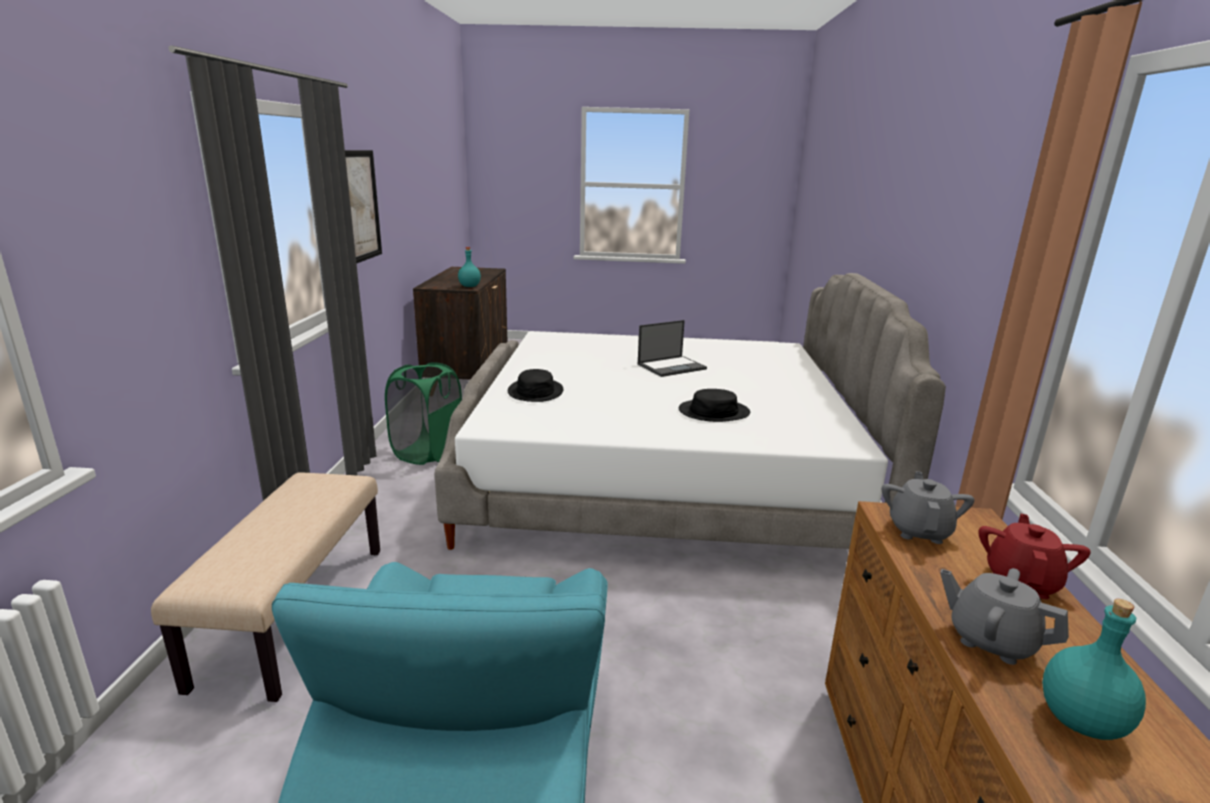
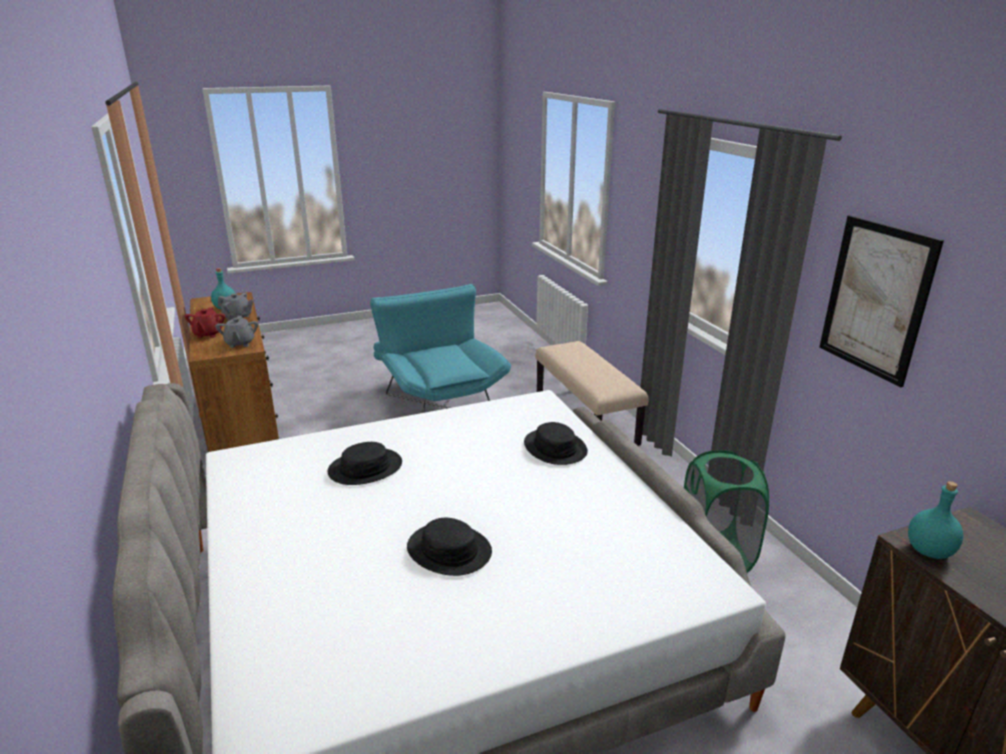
camera: 155 degrees right, 5 degrees up
(672, 366) = (449, 550): laptop -> black hat

